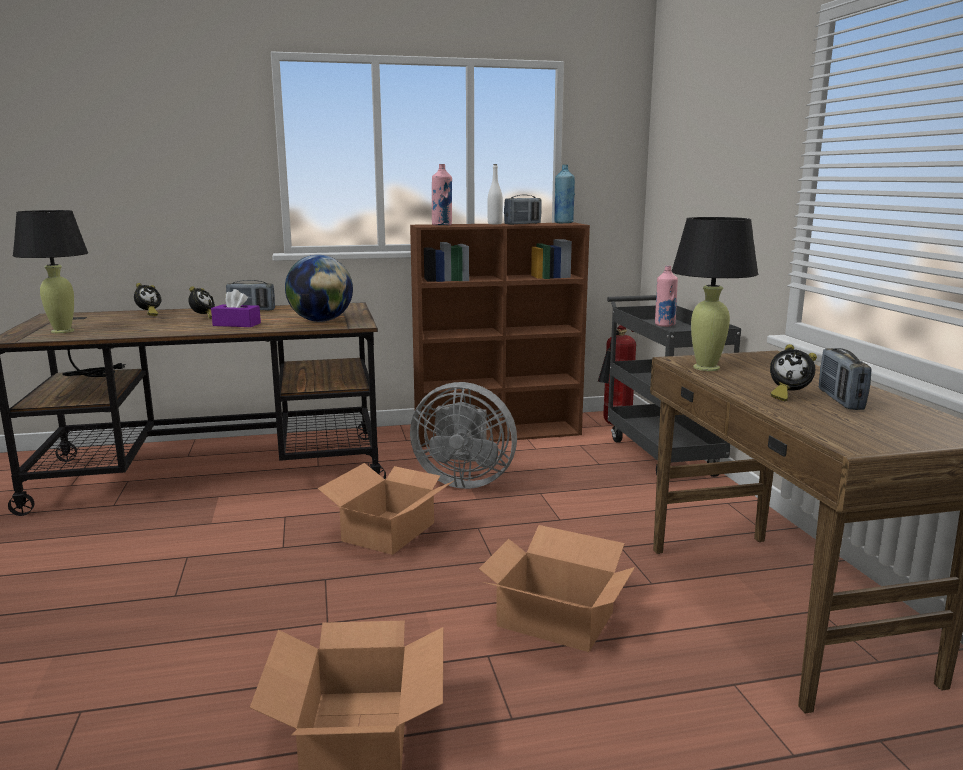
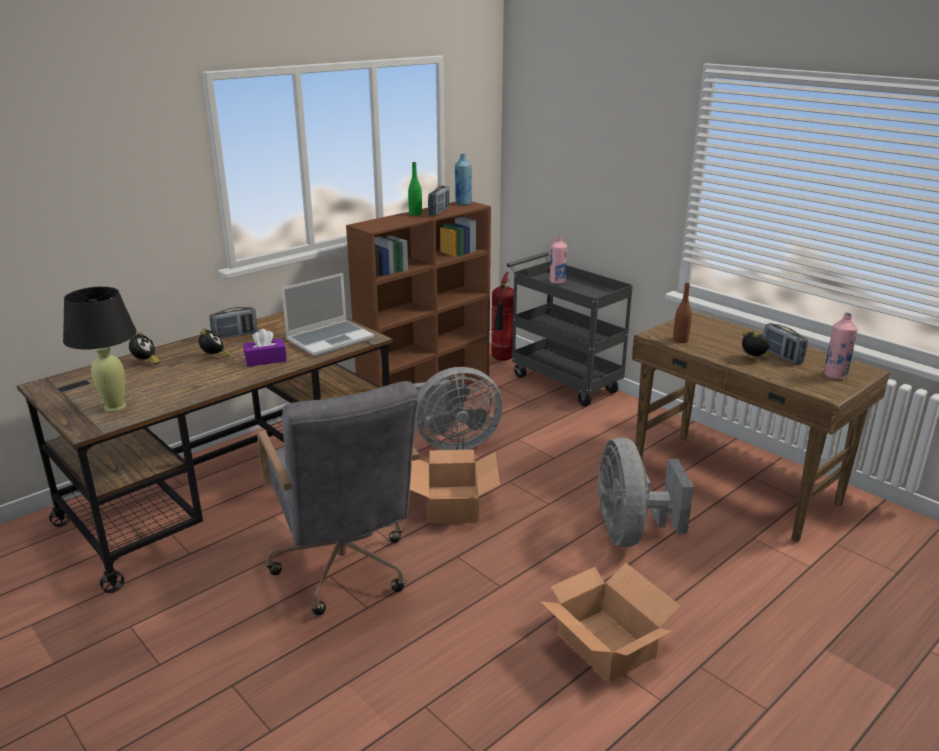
camera: 30 degrees left, 10 degrees up
(202, 560) = (345, 574): none -> grey office chair
(321, 321) = (330, 339): globe -> laptop
(442, 225) = (382, 225): pink bottle -> pink bottle (835, 375)
(495, 224) = (415, 214): white bottle -> green bottle
(556, 620) = (630, 533): cardboard box -> grey fan
(706, 368) = (680, 340): black table lamp -> brown bottle
(787, 396) = (754, 359): alarm clock -> alarm clock turned 120 degrees counterclockwise

